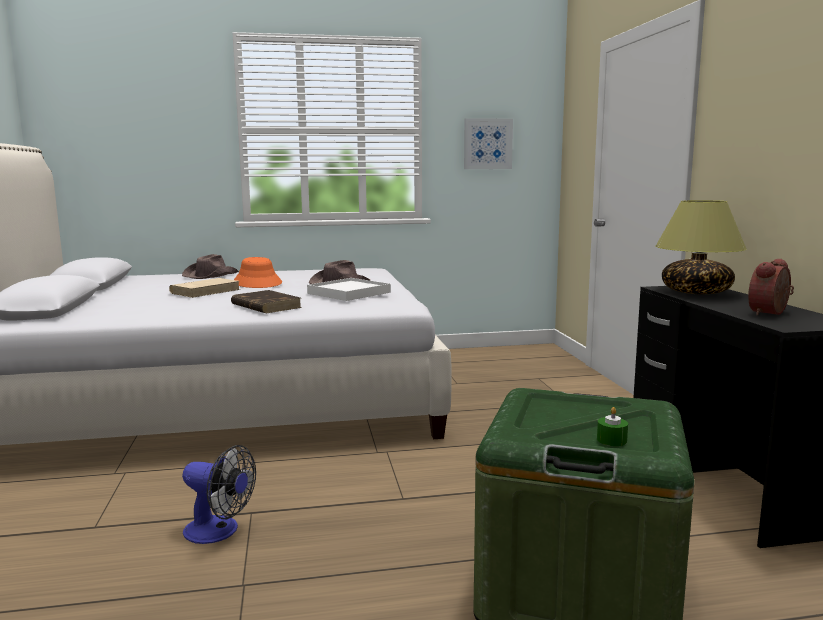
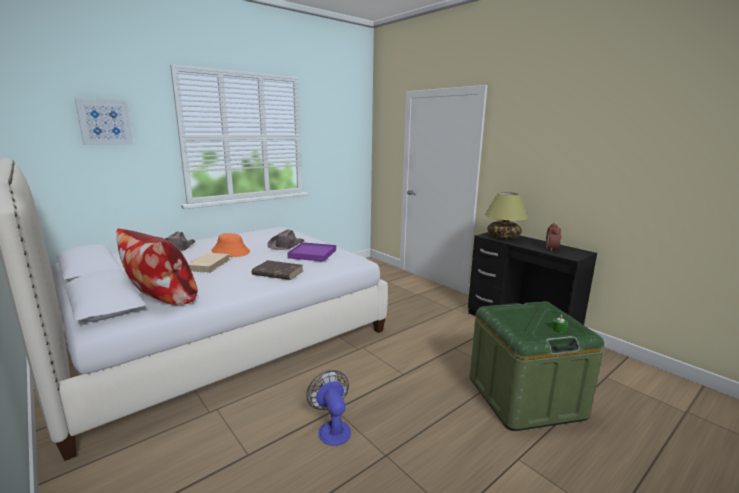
camera: 30 degrees left, 5 degrees up
(99, 312) = (162, 298): none -> pillow
(219, 531) = (332, 428): fan -> fan turned 105 degrees counterclockwise
(349, 293) = (312, 254): white tray -> purple tray
(487, 144) = (336, 144): picture -> picture (105, 122)

